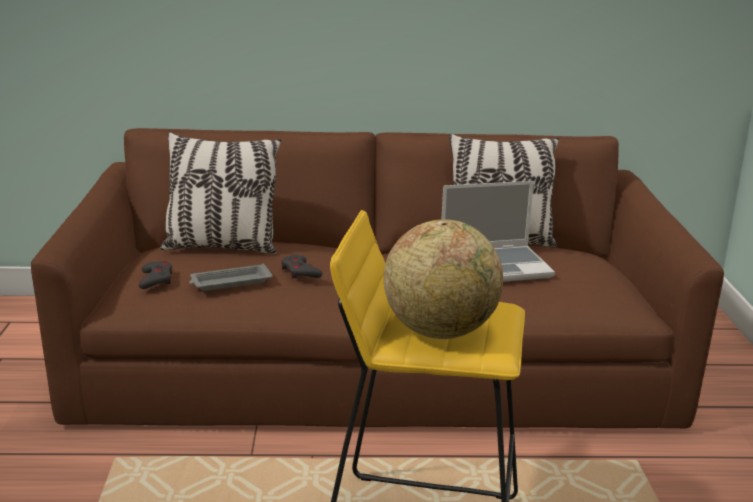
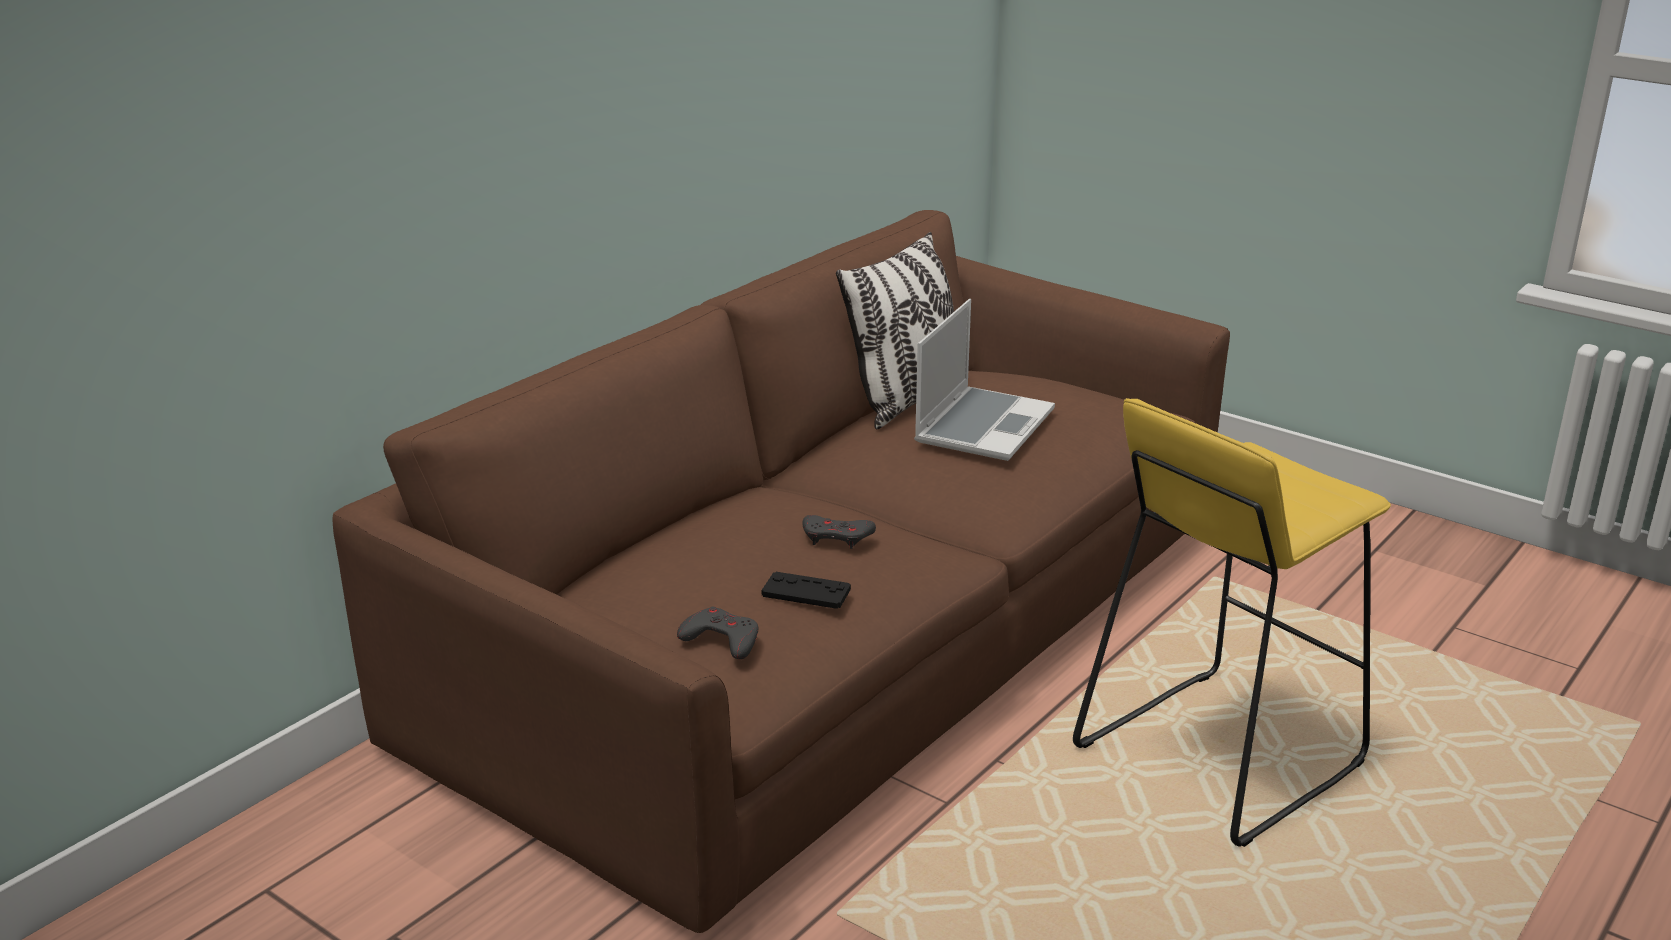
camera: 50 degrees left, 5 degrees up
(221, 247) = (675, 559): pillow -> none
(229, 282) = (806, 592): grey tray -> black game controller
(440, 331) = (1283, 498): globe -> none

